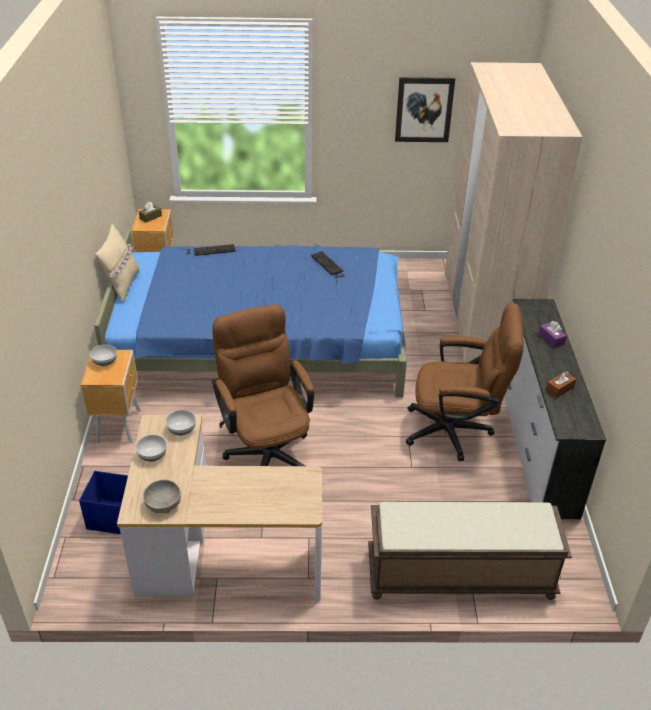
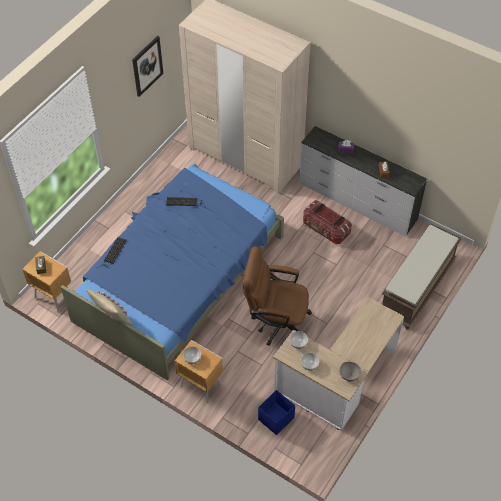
camera: 55 degrees left, 15 degrees up
(456, 431) = (325, 229): brown office chair -> storage box

